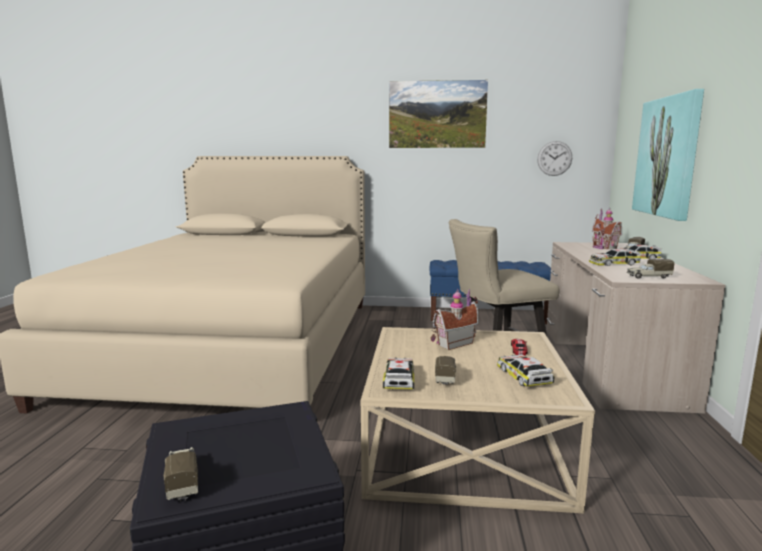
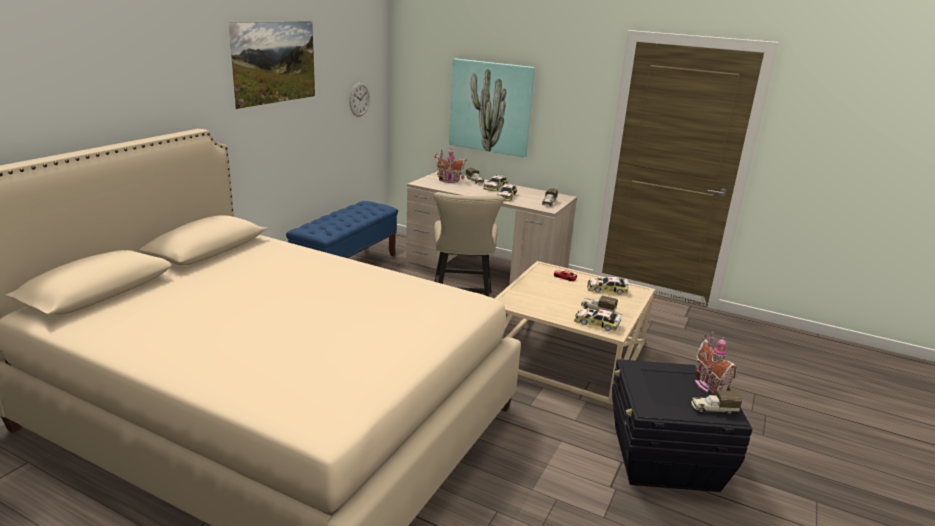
camera: 70 degrees left, 10 degrees up
(452, 343) = (541, 291): toy house -> toy house (708, 385)

